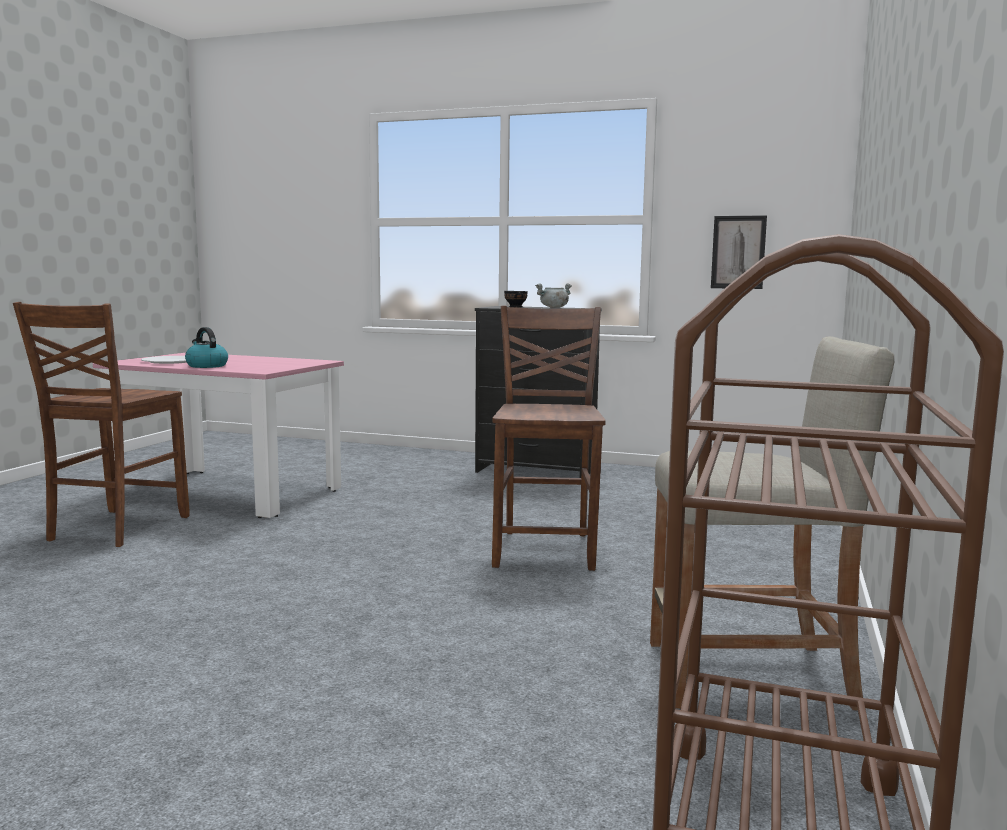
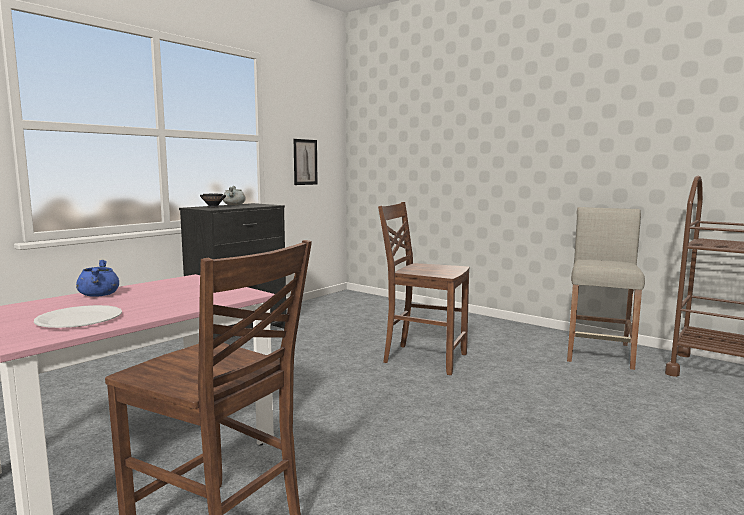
camera: 70 degrees left, 0 degrees up
(206, 366) = (167, 308): kettle -> none
(246, 357) = (99, 295): none -> blue cooking pot

